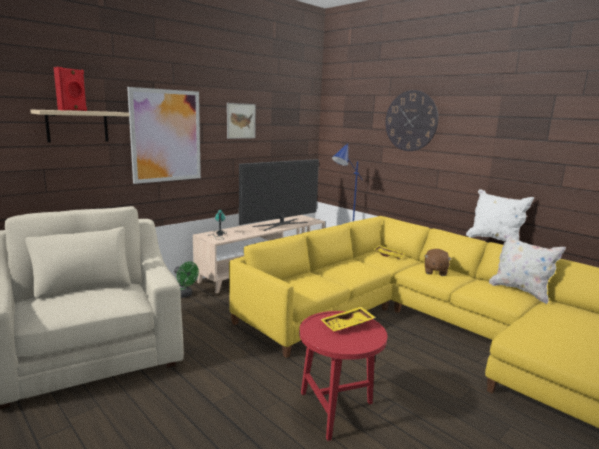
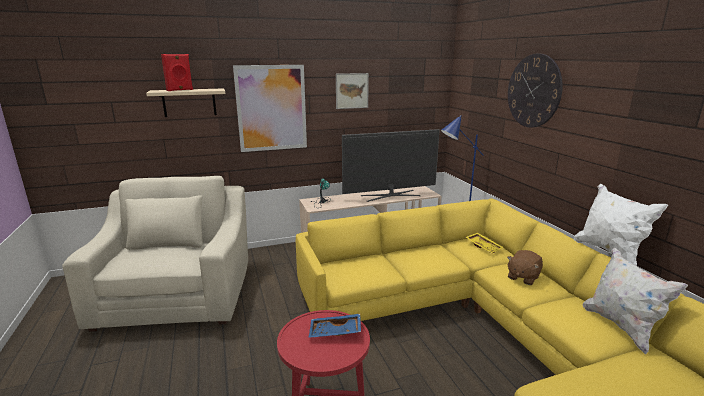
camera: 25 degrees right, 5 degrees up
(185, 295) = (284, 254): green fan -> none
(348, 325) = (335, 332): yellow tray -> blue tray

